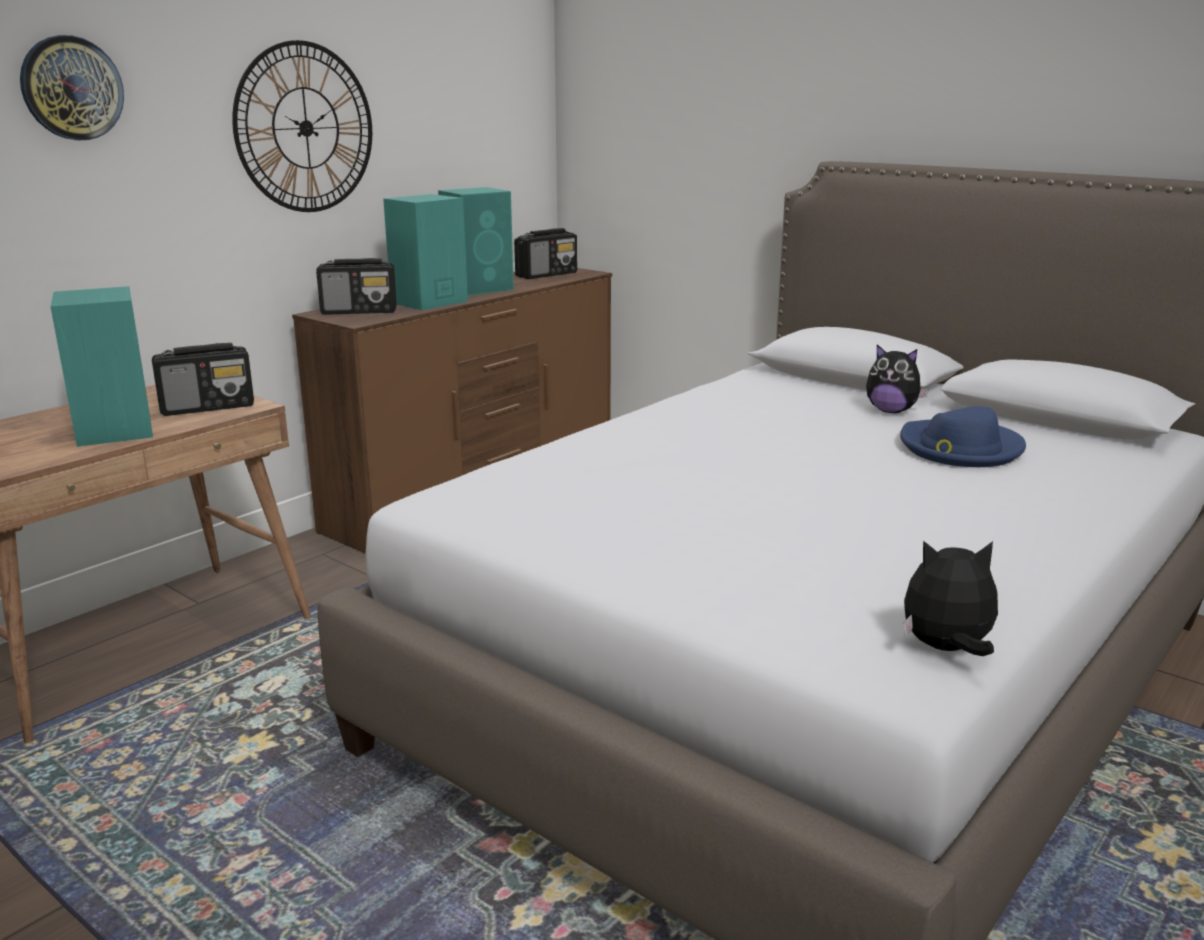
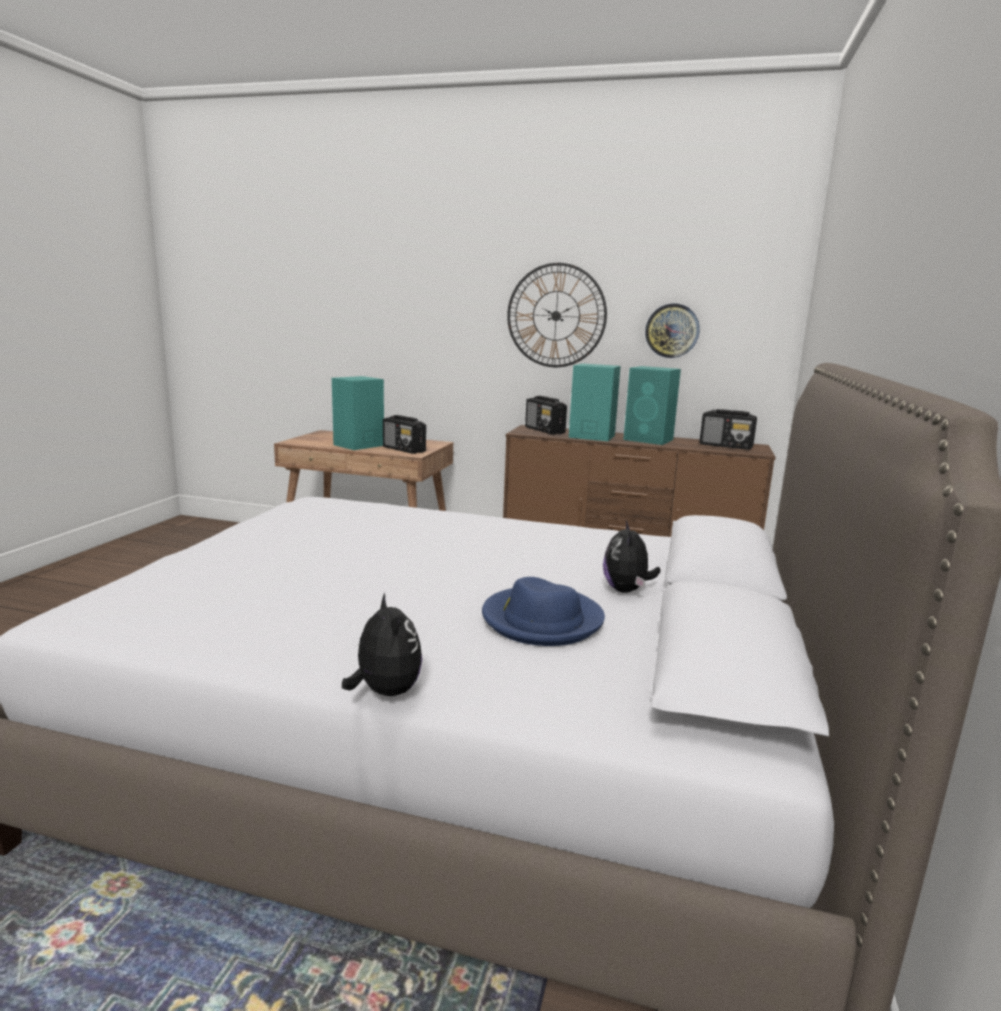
camera: 65 degrees right, 5 degrees down
(72, 88) = (425, 286): wall clock -> wall clock (672, 330)
(946, 650) = (99, 624): plush toy -> plush toy (385, 692)

